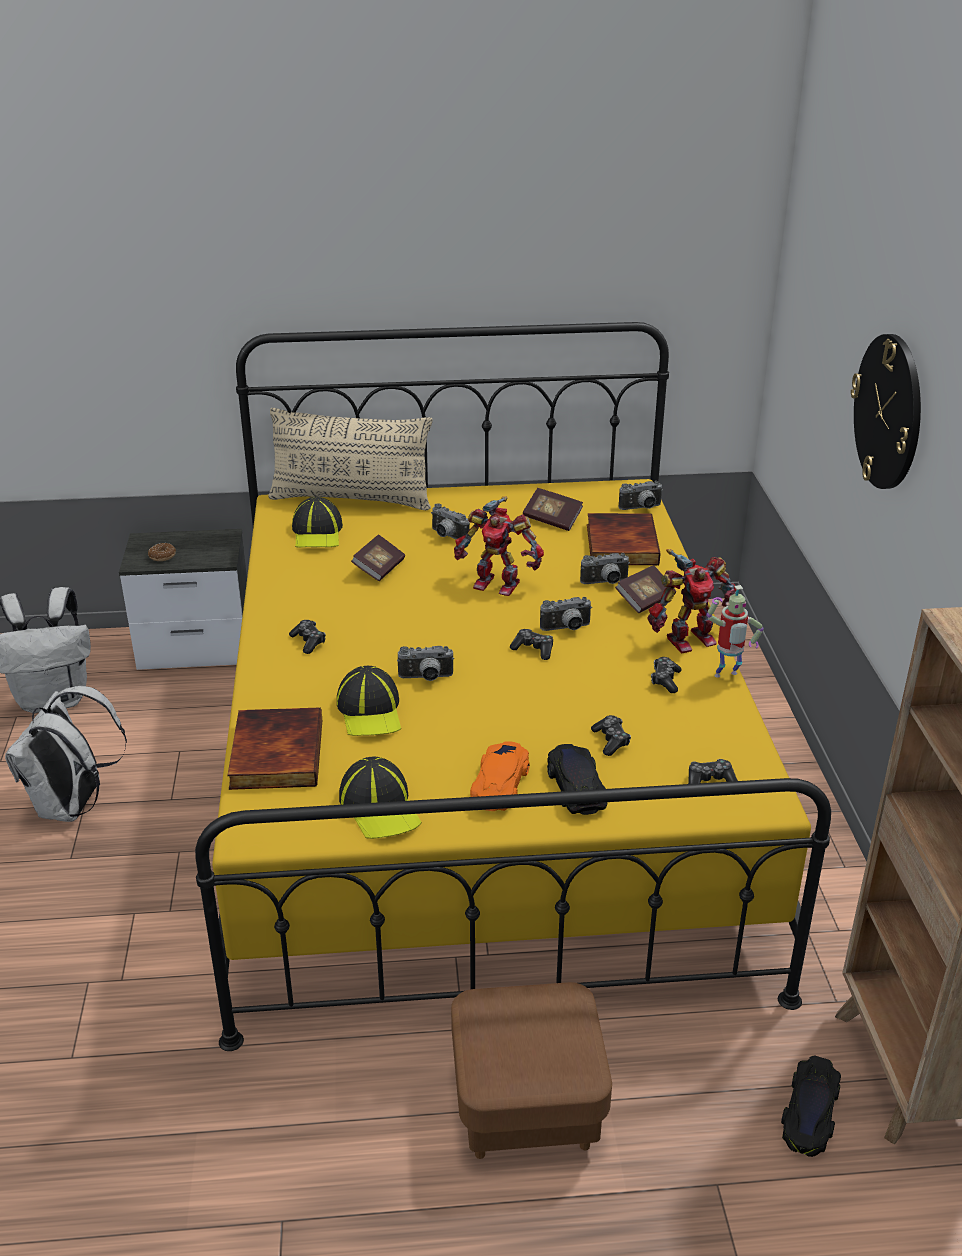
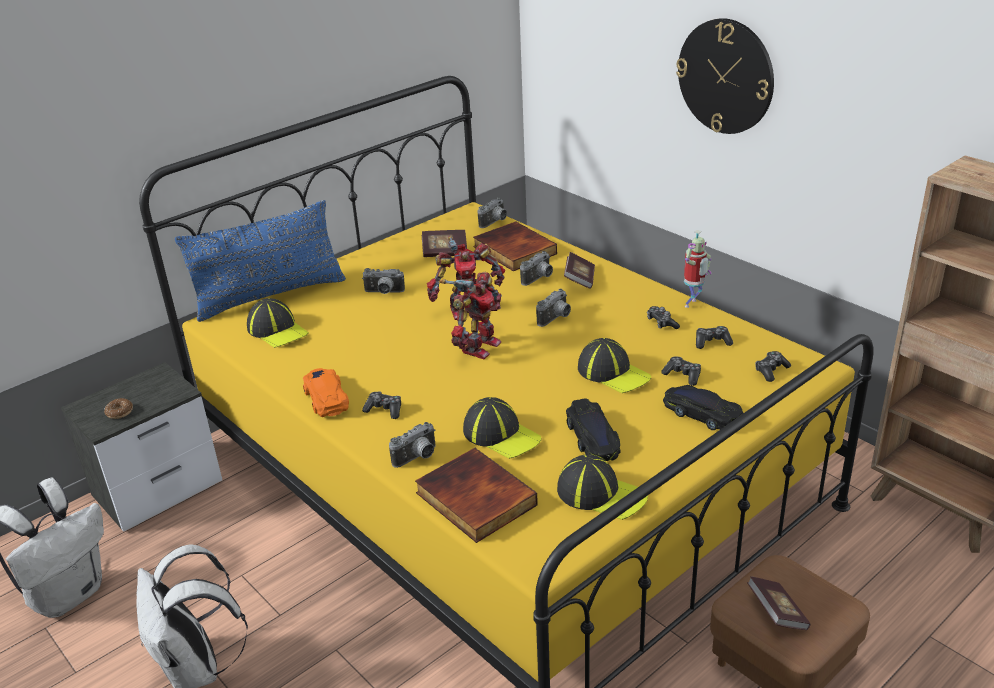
camera: 35 degrees left, 0 degrees up
(351, 499) = (270, 296): beige pillow -> blue pillow
(379, 569) = (365, 335): book -> book (776, 613)
(426, 678) = (508, 394): camera -> camera (418, 458)
(500, 782) = (654, 436): orange toy car -> orange toy car (326, 397)
(533, 649) = (553, 341): game controller -> game controller (712, 342)
(547, 705) = (613, 373): none -> cap
(688, 639) = (639, 291): toy robot -> toy robot (478, 346)
(810, 1112) = (923, 562): black toy car -> black toy car (592, 437)

